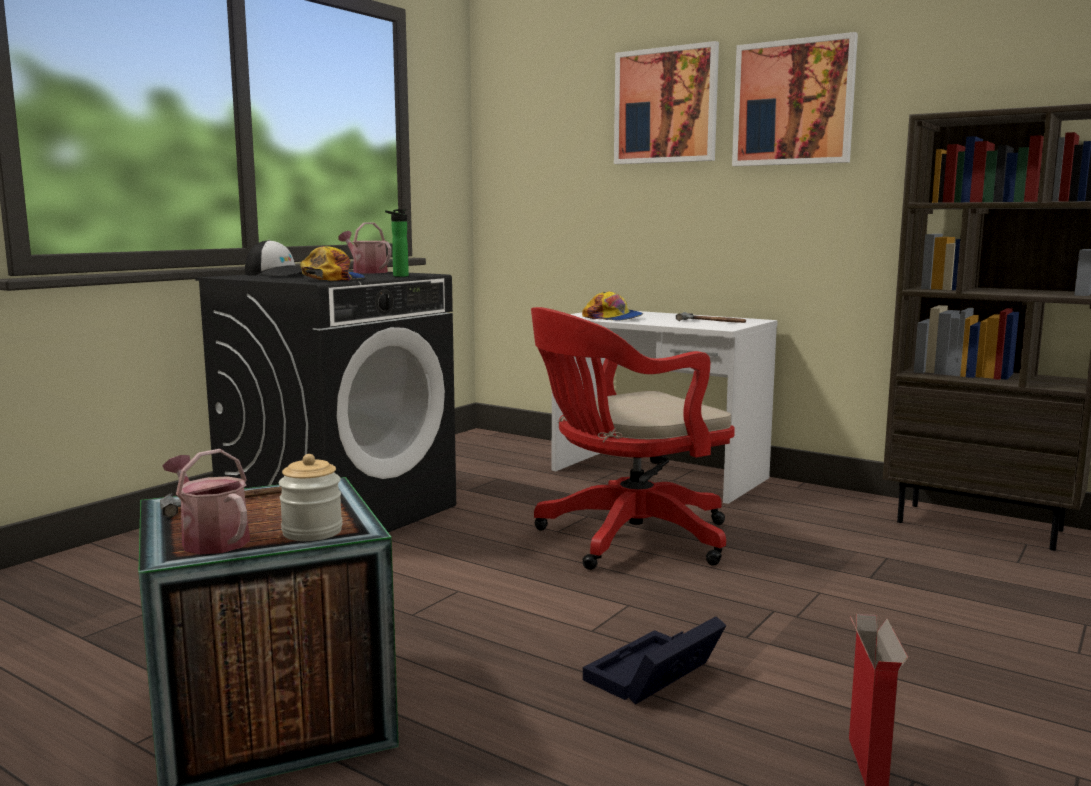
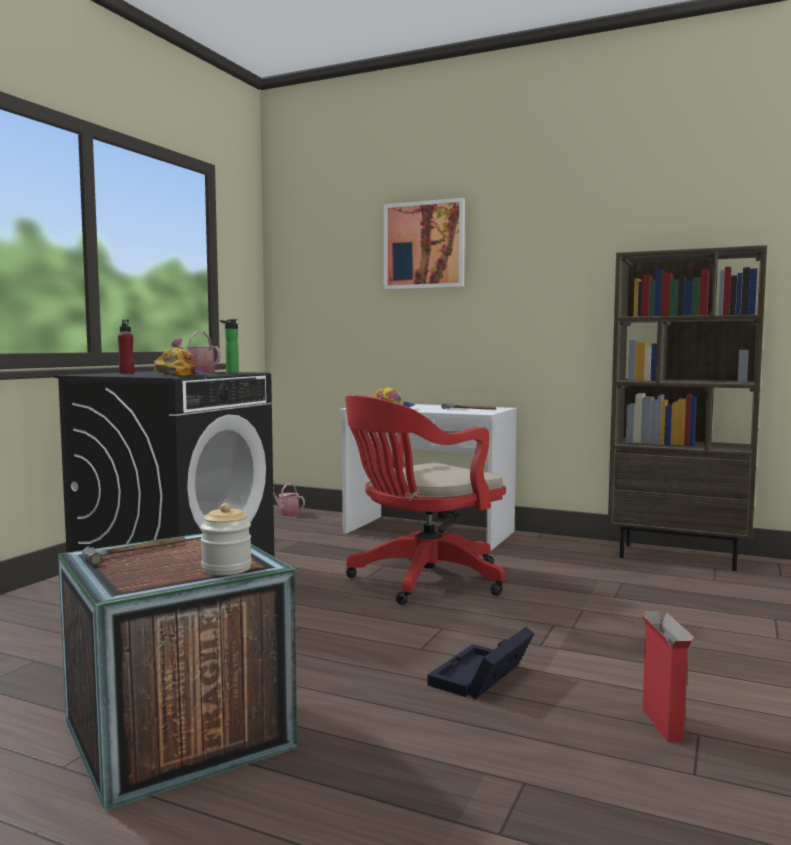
camera: 10 degrees left, 5 degrees down
(210, 540) = (143, 578): watering can -> watering can (286, 513)
(280, 274) = (126, 373): cap -> red bottle
(793, 103) = (523, 244): picture -> none

